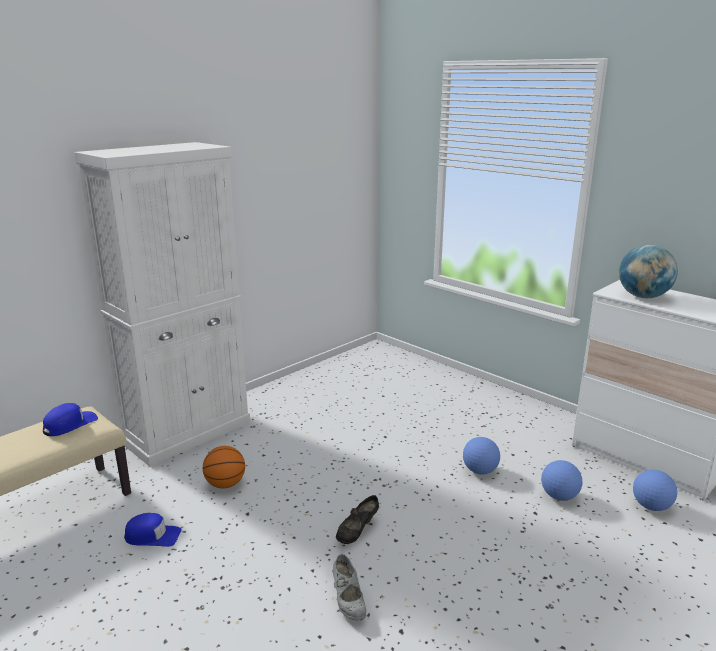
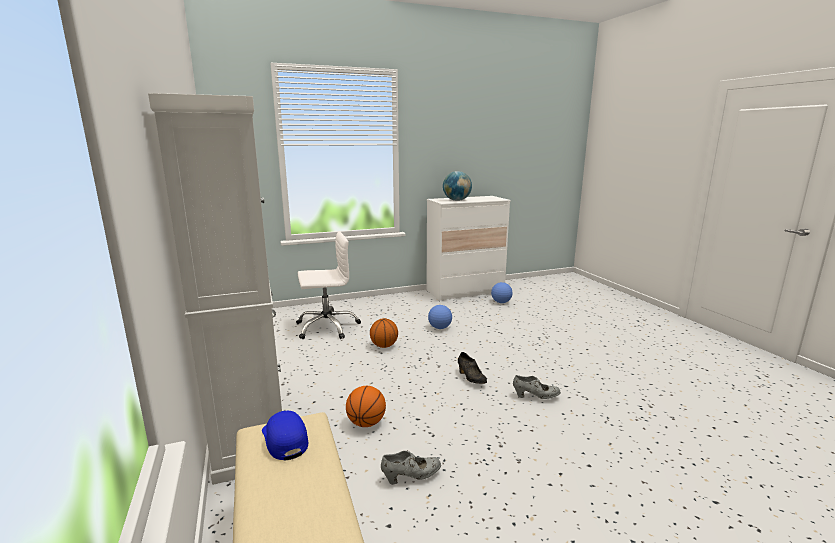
camera: 65 degrees left, 5 degrees down
(153, 536) = (411, 477): blue cap -> grey shoe
(388, 445) = (384, 346): none -> basketball
(400, 396) = (327, 327): none -> white office chair
(559, 496) = (479, 317): football -> none

